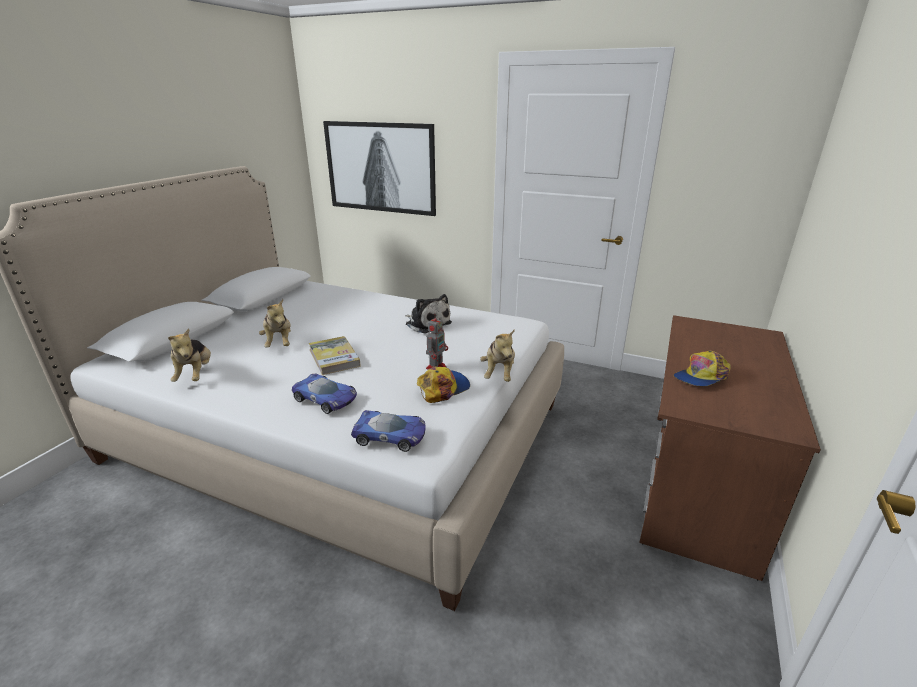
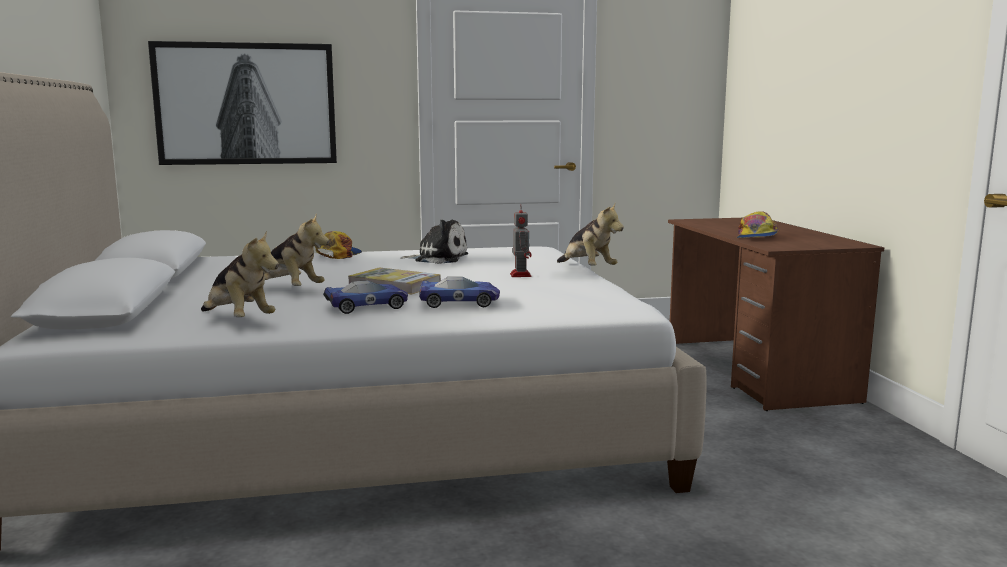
camera: 35 degrees left, 15 degrees down
(391, 435) = (581, 303): toy car -> toy car (367, 305)
(443, 388) = (559, 281): cap -> cap (338, 255)

